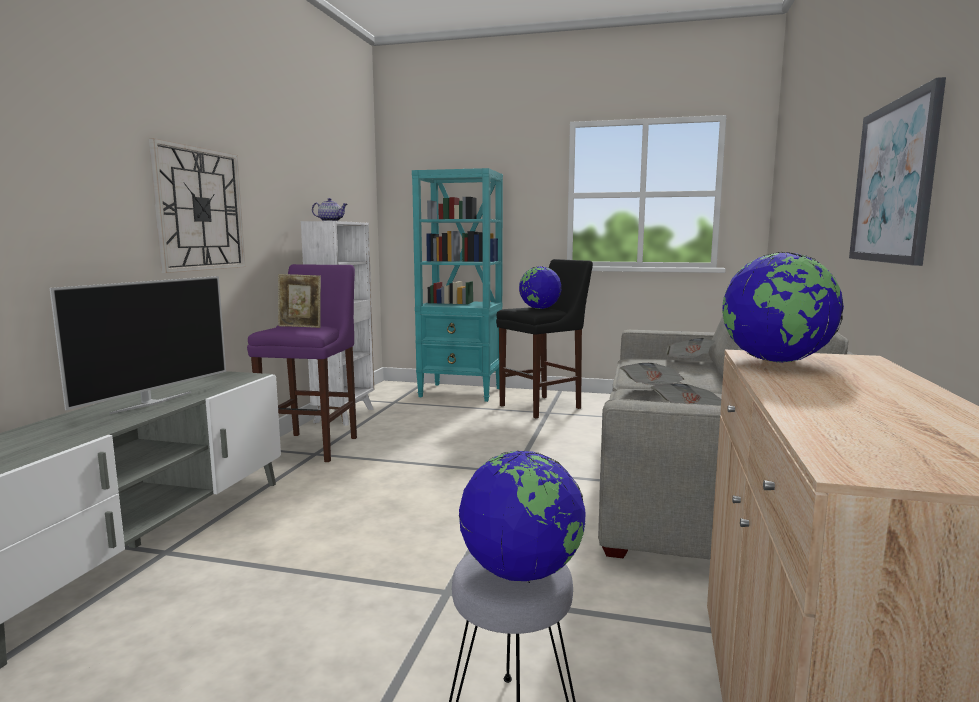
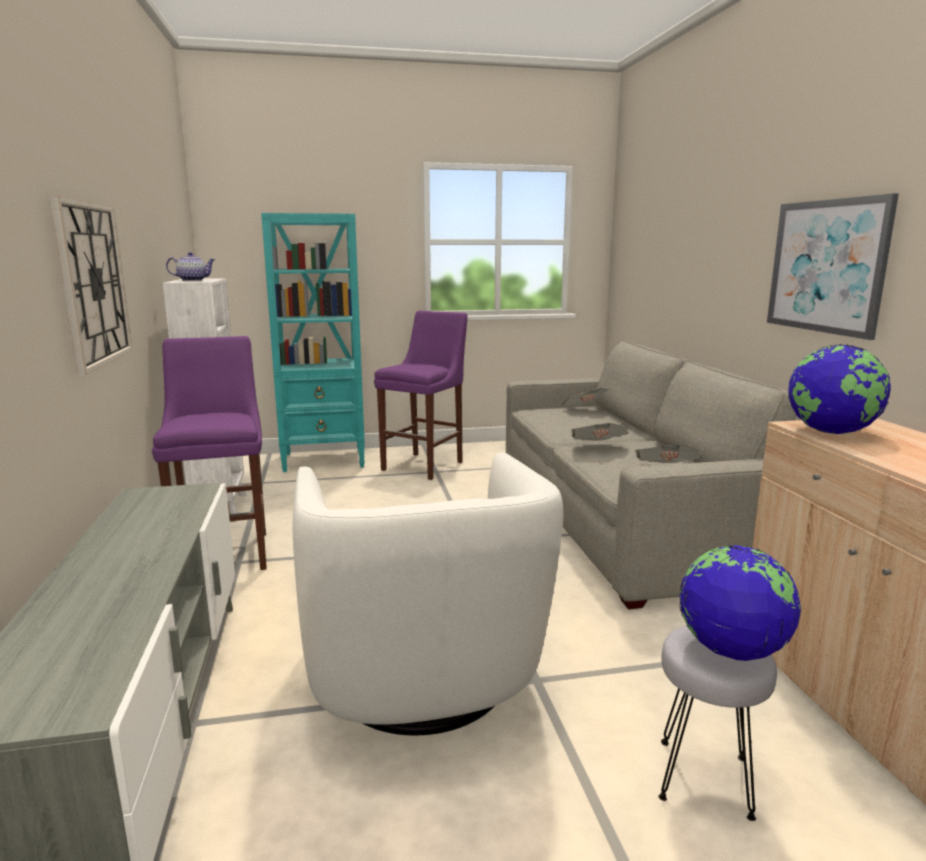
camera: 25 degrees left, 5 degrees up
(151, 402) = (138, 548): television -> none
(300, 327) = (208, 417): picture frame -> none
(351, 565) = (420, 679): none -> white armchair
(539, 309) = (421, 366): globe -> none
(543, 406) = (425, 465): black stool -> purple stool

